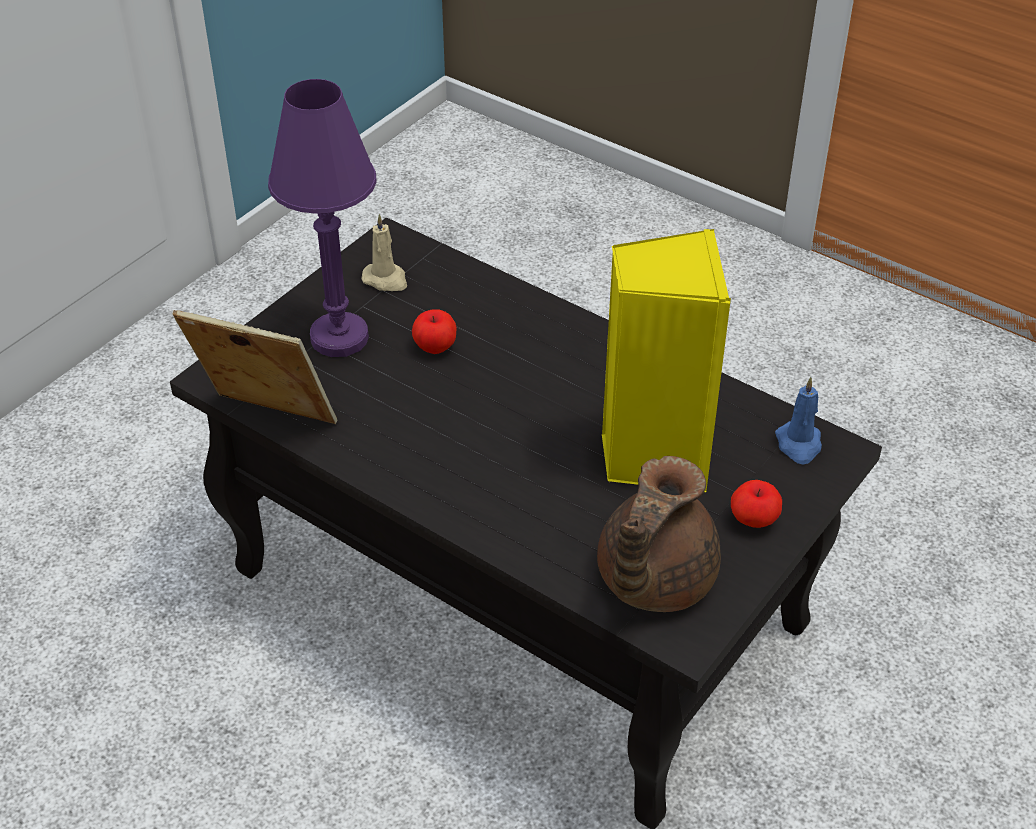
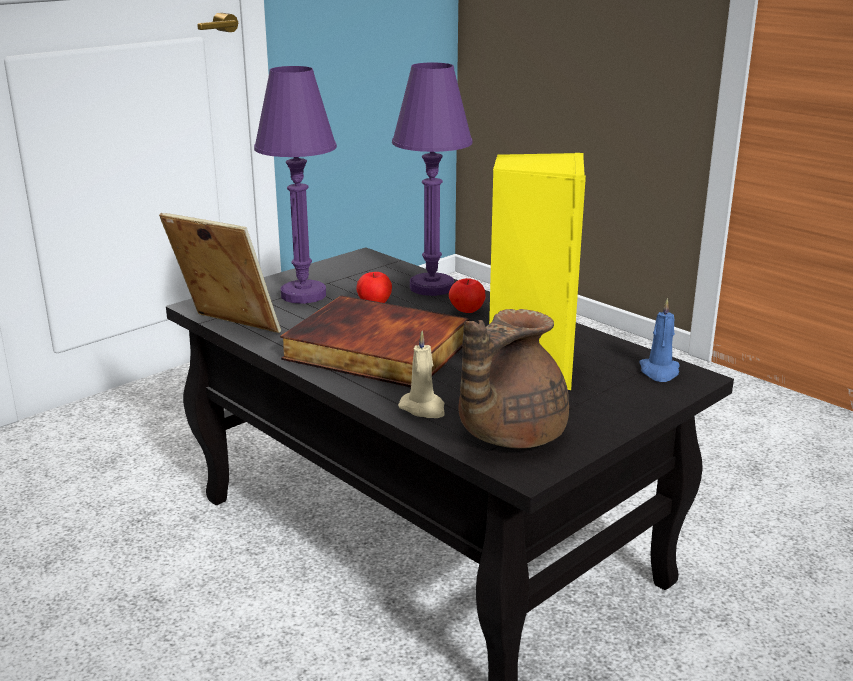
camera: 10 degrees right, 20 degrees down
(386, 280) = (352, 272): beige candle -> beige candle (423, 408)
(462, 445) = (374, 351): none -> book
(496, 302) = (431, 287): none -> purple table lamp
(753, 520) = (608, 408): apple -> apple (466, 311)

